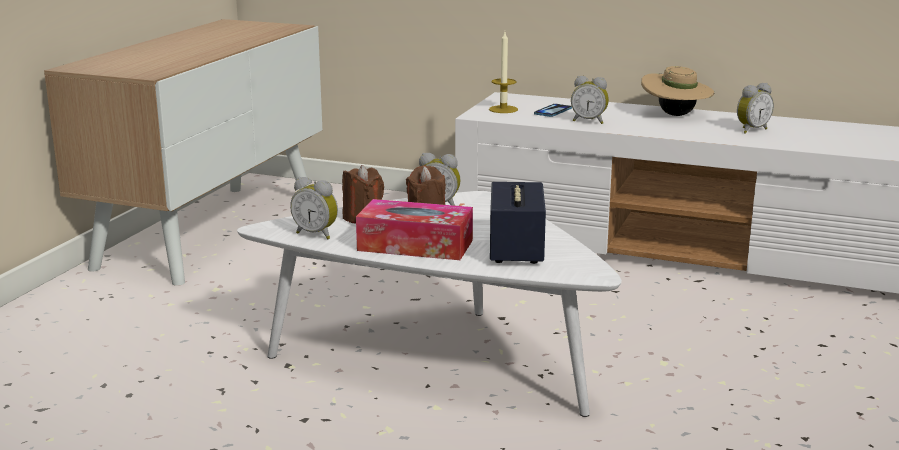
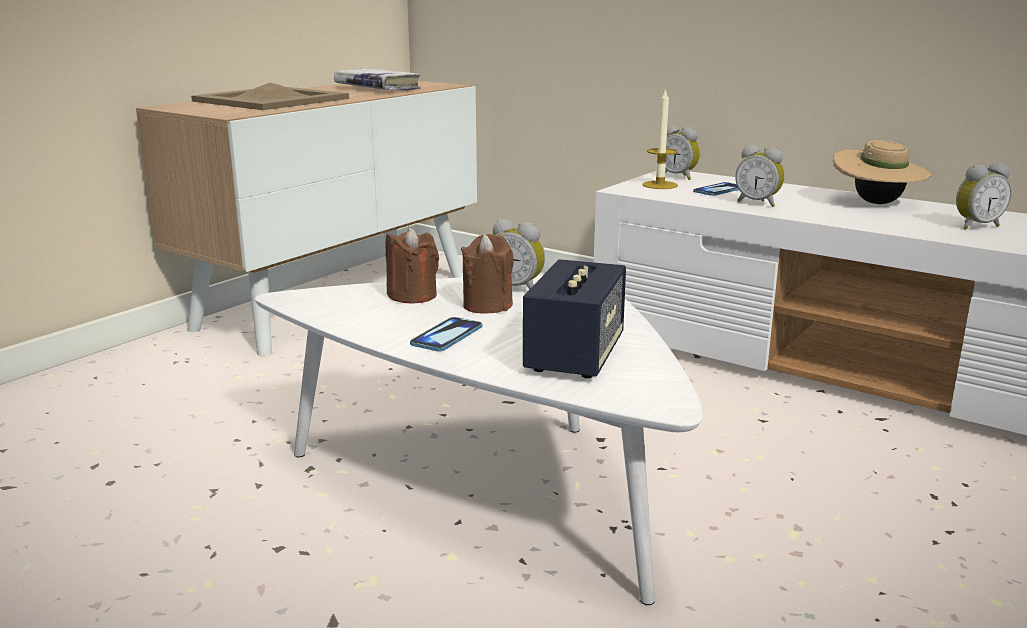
camera: 15 degrees right, 0 degrees up
(156, 54) = (269, 100): none -> beige tray
(235, 34) = (377, 88): none -> white book
(317, 234) = (340, 310): alarm clock -> alarm clock (679, 177)
(415, 245) = (447, 336): tissue box -> phone

